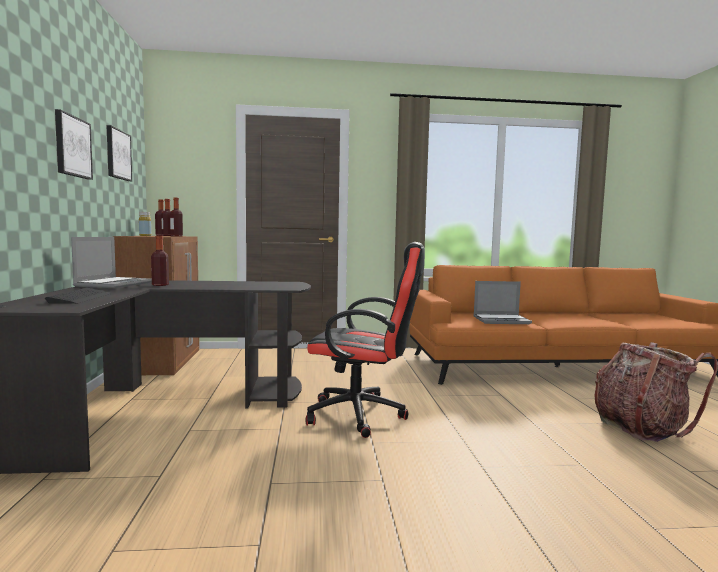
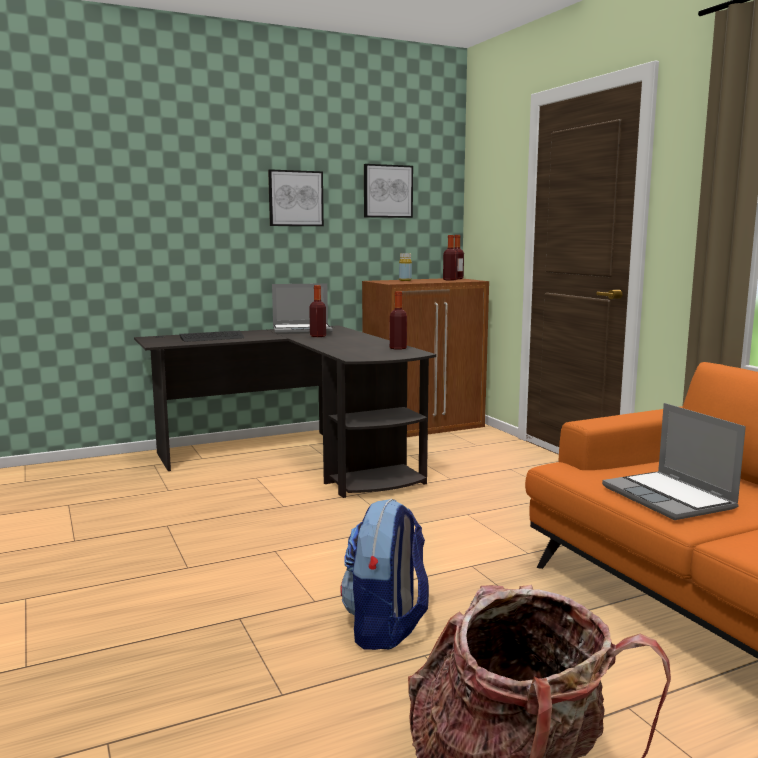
camera: 70 degrees right, 5 degrees up
(176, 236) = (435, 281): bottle -> bottle (398, 348)
(364, 417) = (347, 536): black office chair -> none
(503, 427) = (386, 628): none -> backpack

